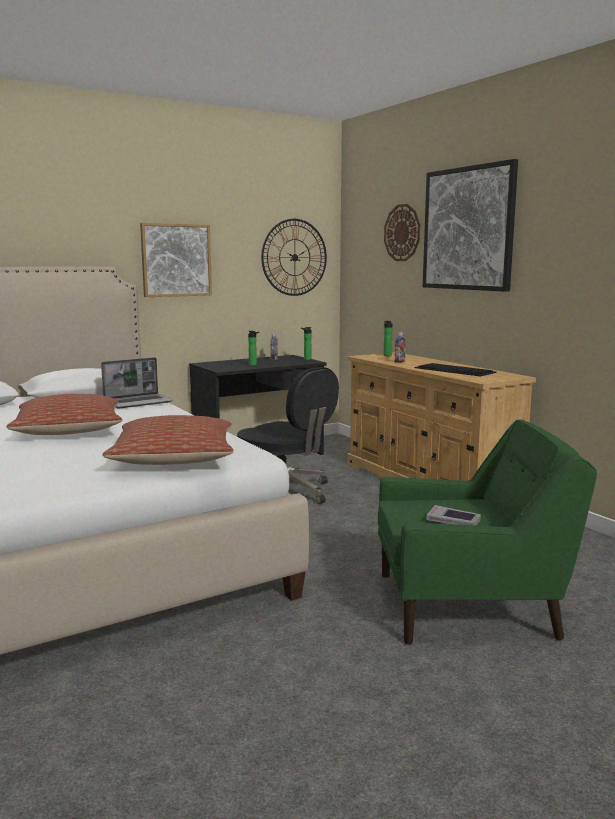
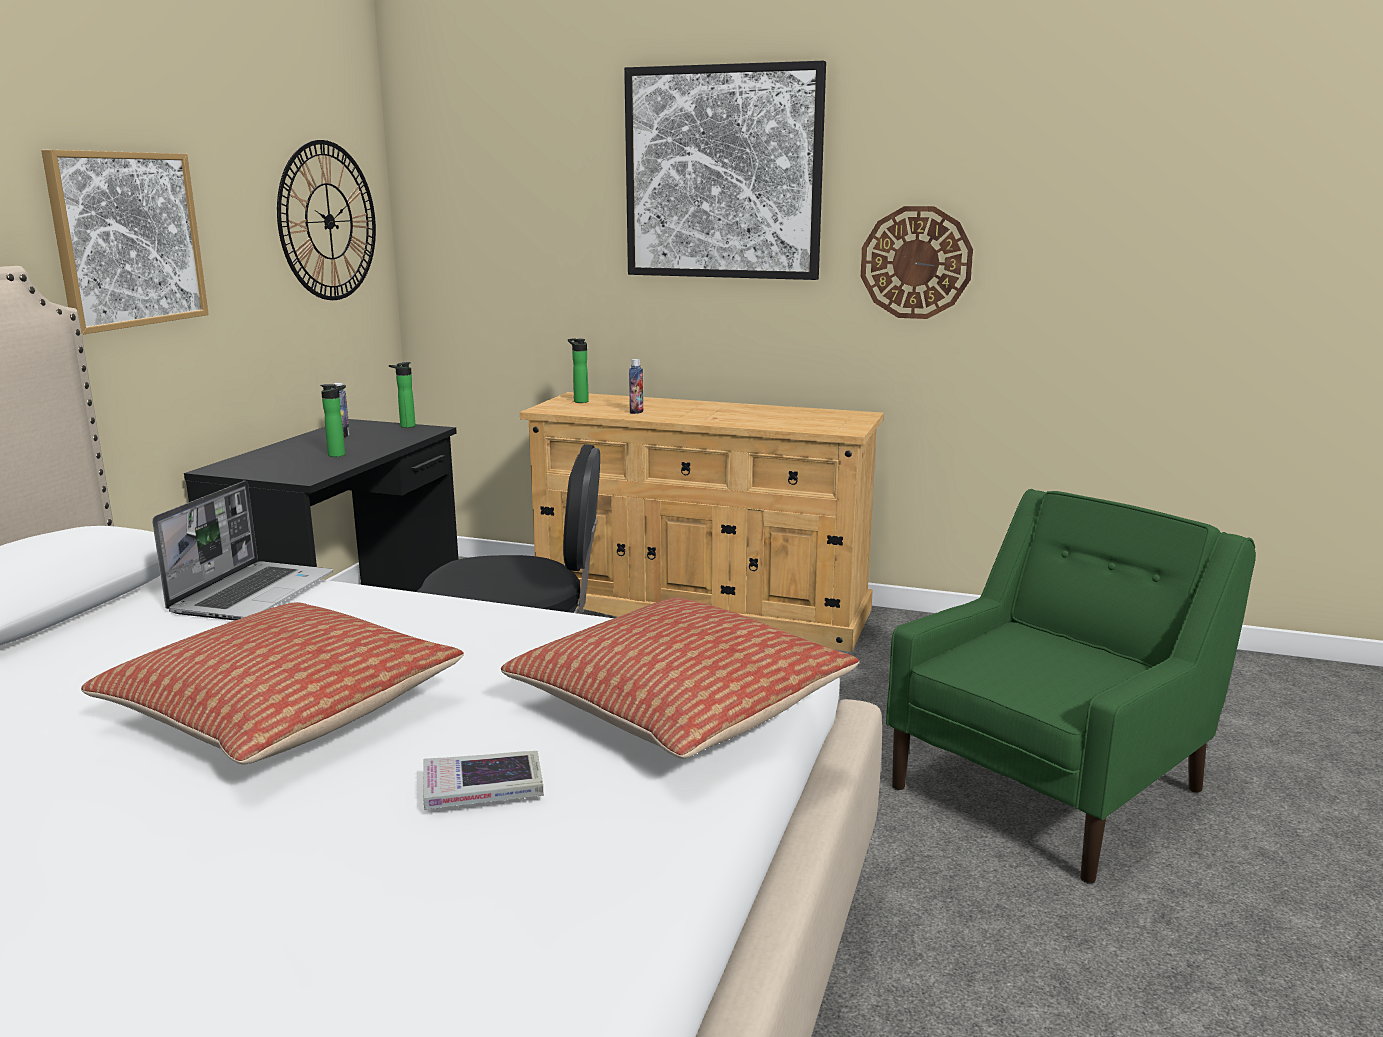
camera: 40 degrees left, 5 degrees up
(402, 233) = (563, 175): wall clock -> wall clock (916, 262)
(453, 521) = (1061, 671): book -> book (483, 789)
(455, 370) = (757, 416): keyboard -> none

